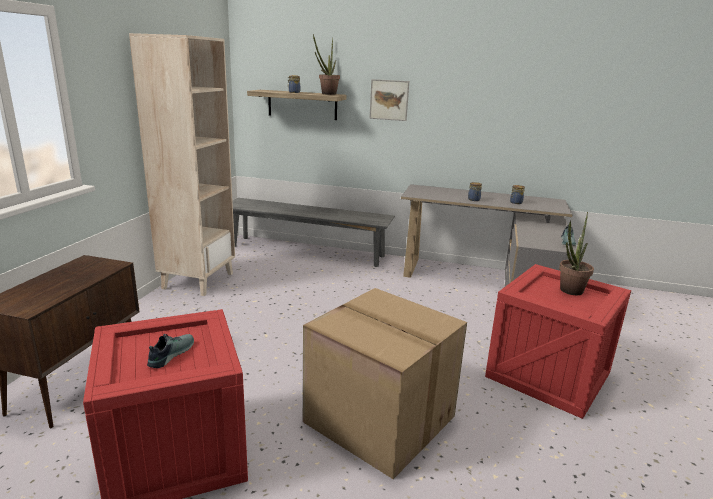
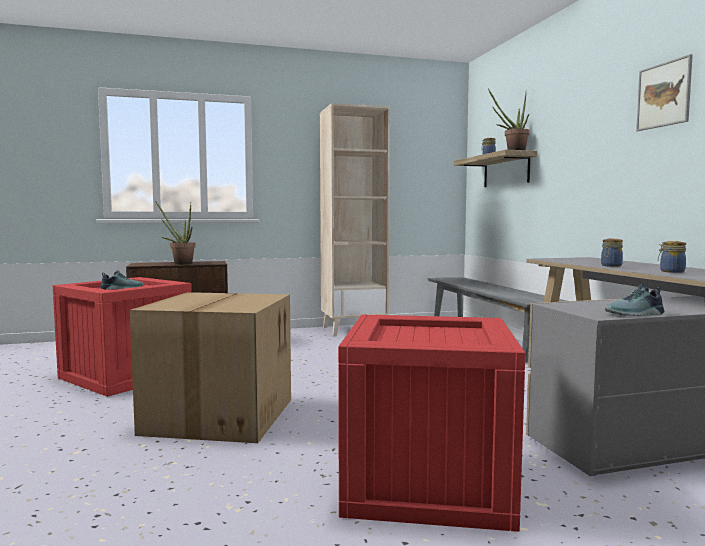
camera: 60 degrees right, 15 degrees down
(389, 100) = (571, 147): picture -> picture (663, 95)
(569, 292) = (446, 338): potted plant -> potted plant (179, 263)

